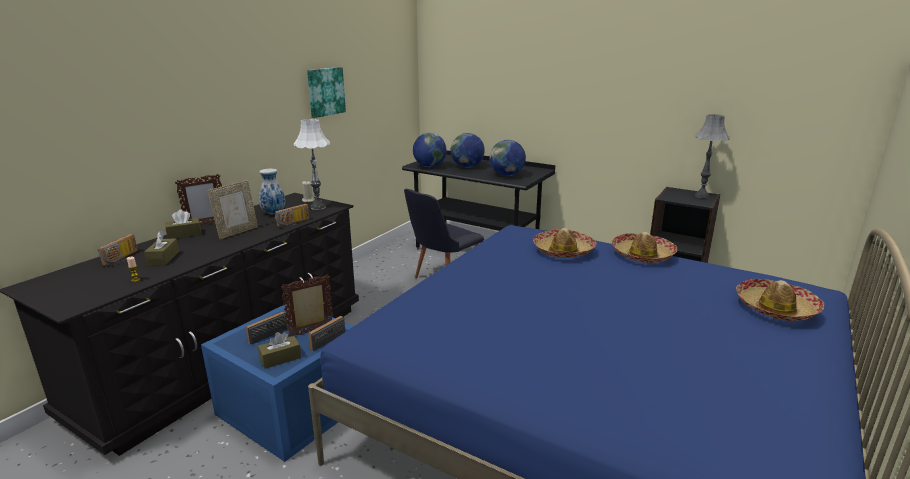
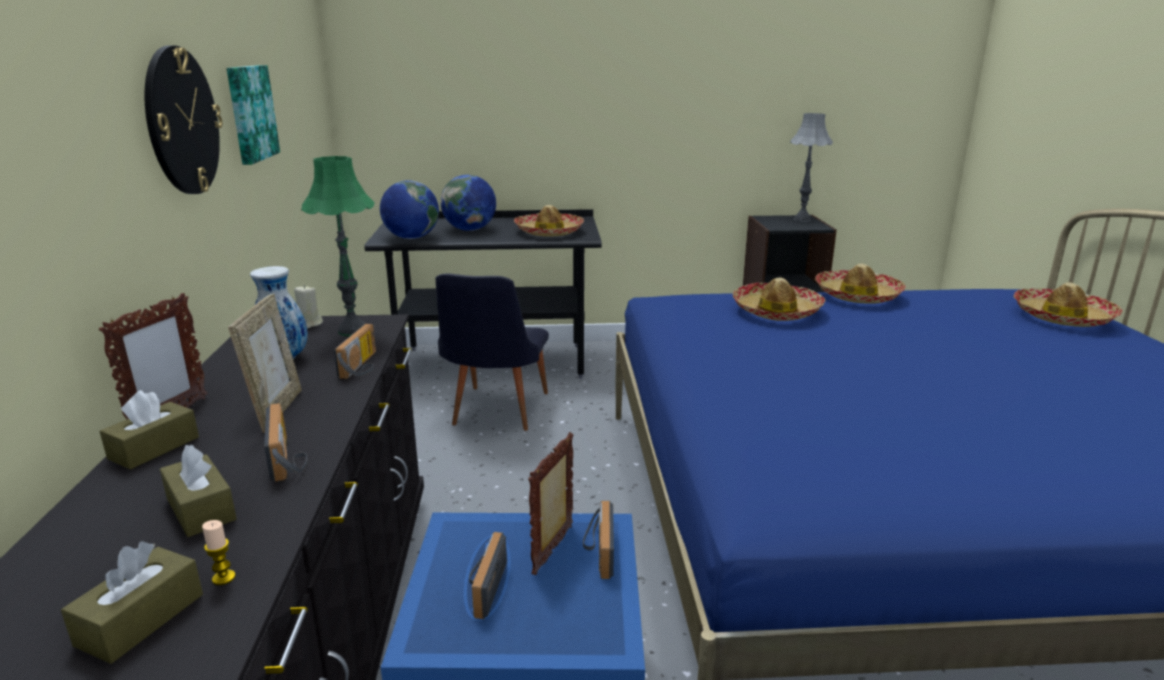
camera: 35 degrees left, 0 degrees up
(122, 258) = (82, 547): radio -> radio (289, 458)
(263, 97) = (182, 121): none -> wall clock
(280, 358) = (579, 618): brown tissue box -> brown tissue box (141, 619)
(318, 207) = (353, 330): white table lamp -> green table lamp
(507, 175) = (548, 232): globe -> hat

